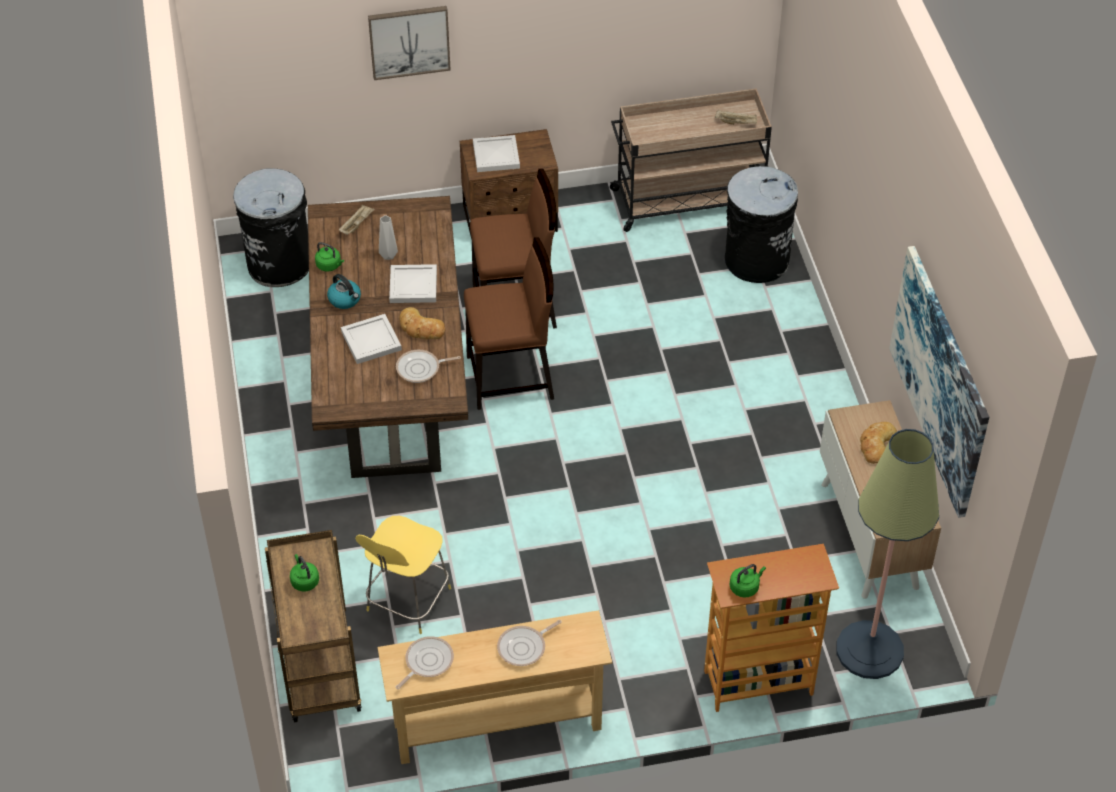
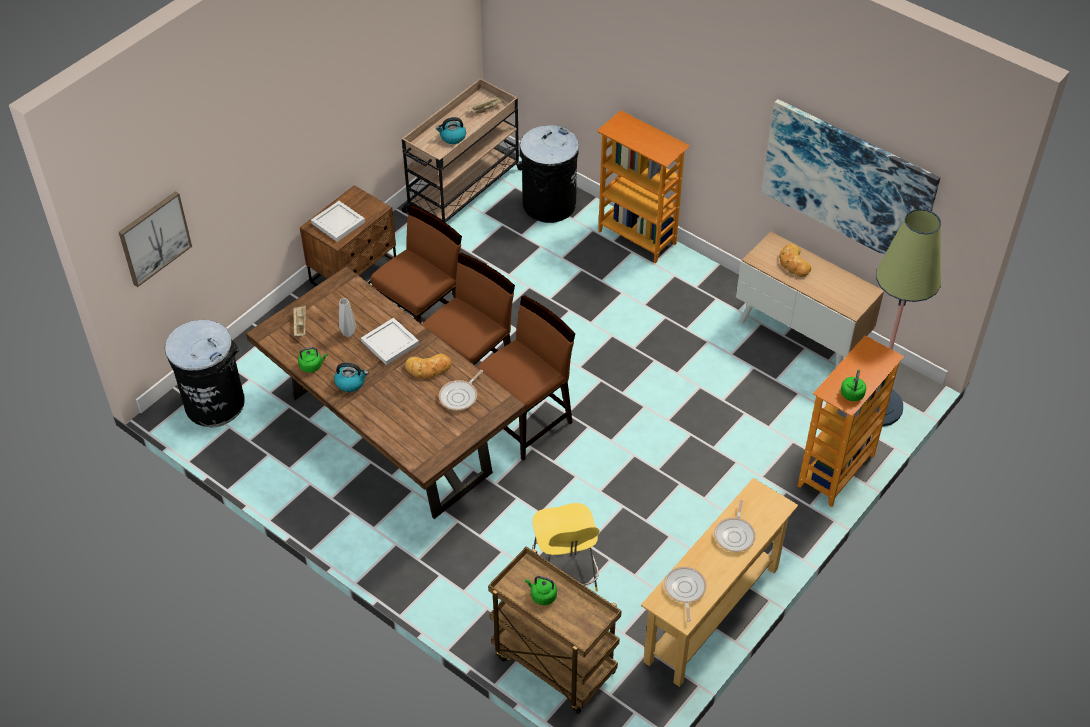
camera: 40 degrees left, 0 degrees up
(371, 340) = (402, 398): white tray -> none
(409, 41) = (253, 158): picture -> picture (154, 238)
(518, 448) = (526, 423): none -> brown chair
(675, 132) = (452, 137): none -> kettle
(809, 342) = (637, 237): none -> bookcase

